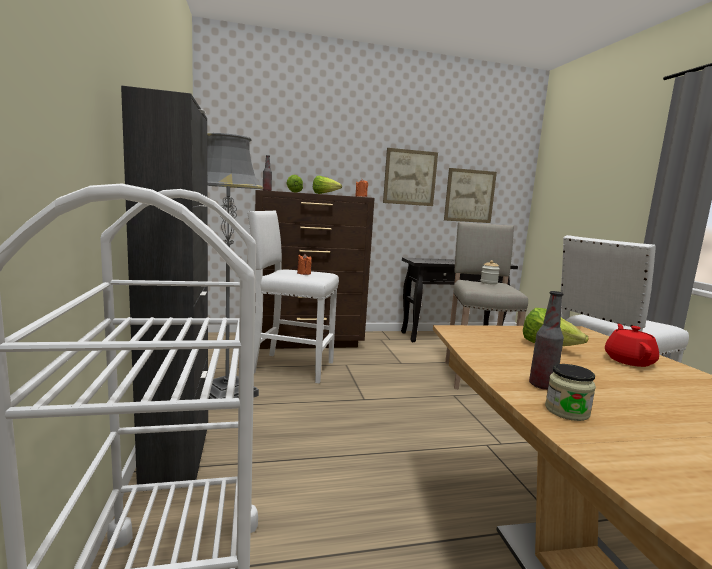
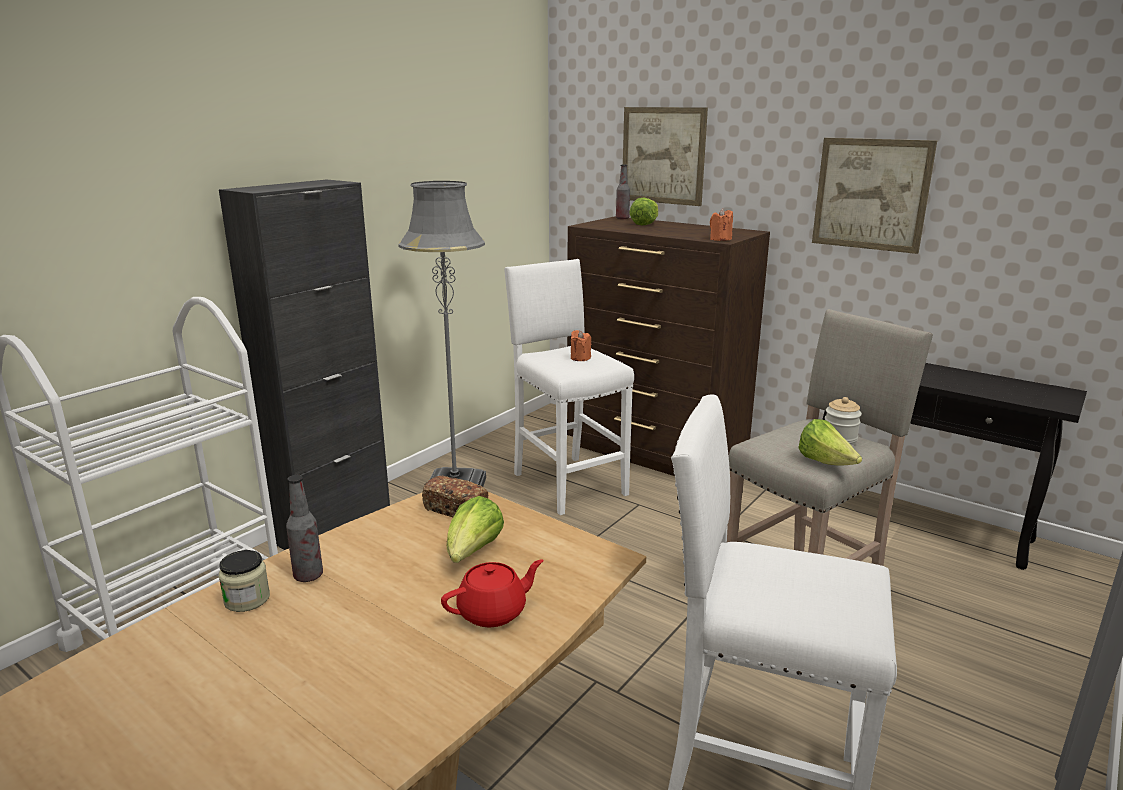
camera: 50 degrees right, 10 degrees up
(324, 194) = (665, 233): lettuce -> lettuce (825, 463)
(469, 196) = (1017, 235): picture -> picture (663, 155)
(481, 335) = (456, 509): none -> bread

